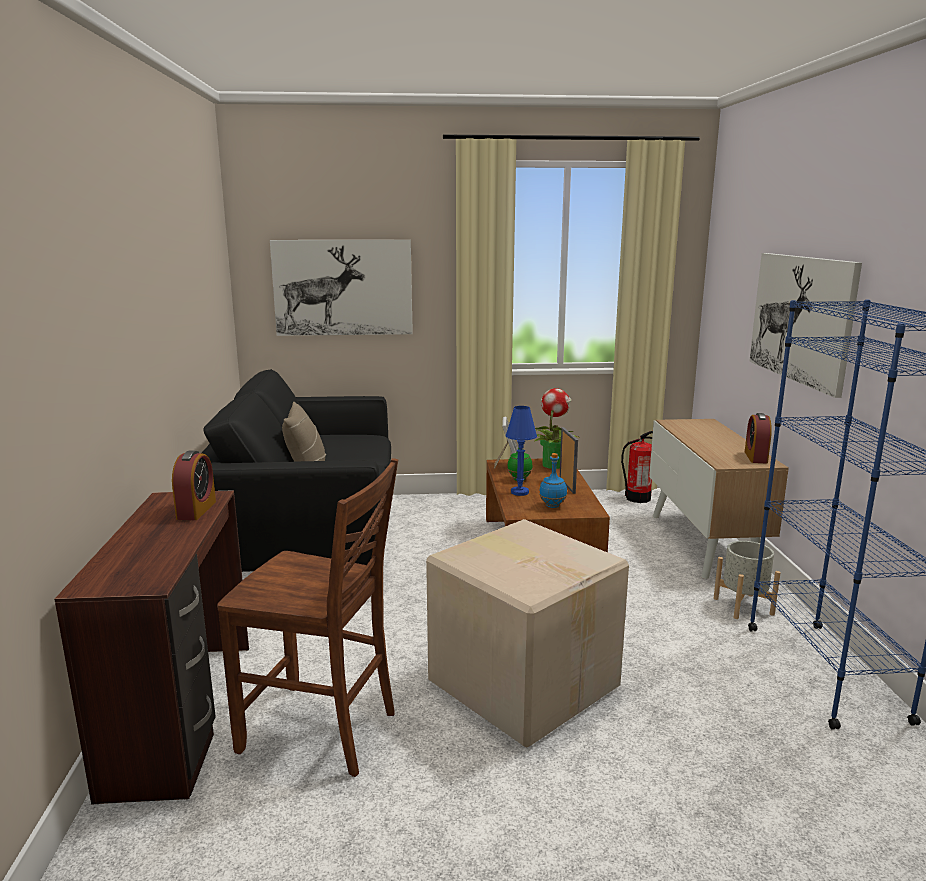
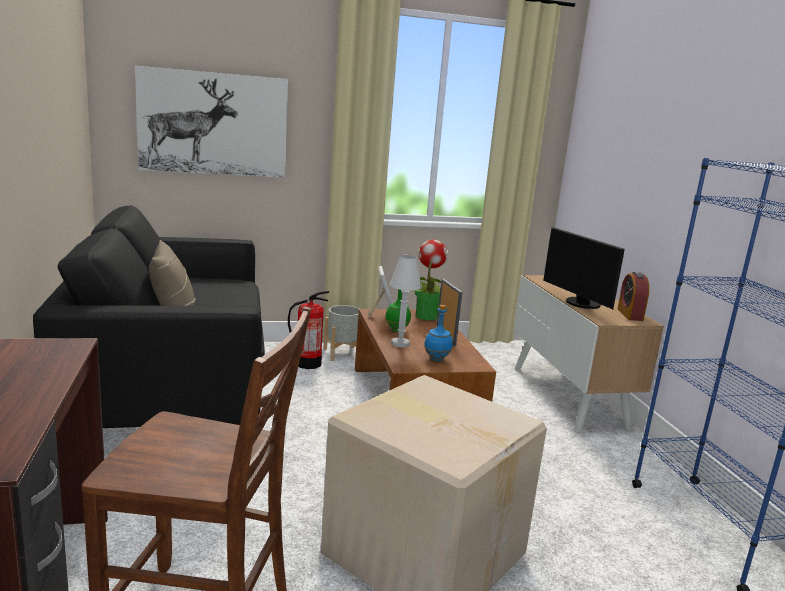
camera: 10 degrees left, 0 degrees up
(196, 510) = (51, 362): alarm clock -> none
(519, 492) = (400, 344): blue table lamp -> white table lamp
(637, 498) = (496, 350): fire extinguisher -> fire extinguisher (308, 363)
(705, 447) = (580, 303): none -> monitor
(743, 606) = (620, 461): grey planter -> grey planter (342, 353)
(801, 318) = (683, 181): picture -> none

